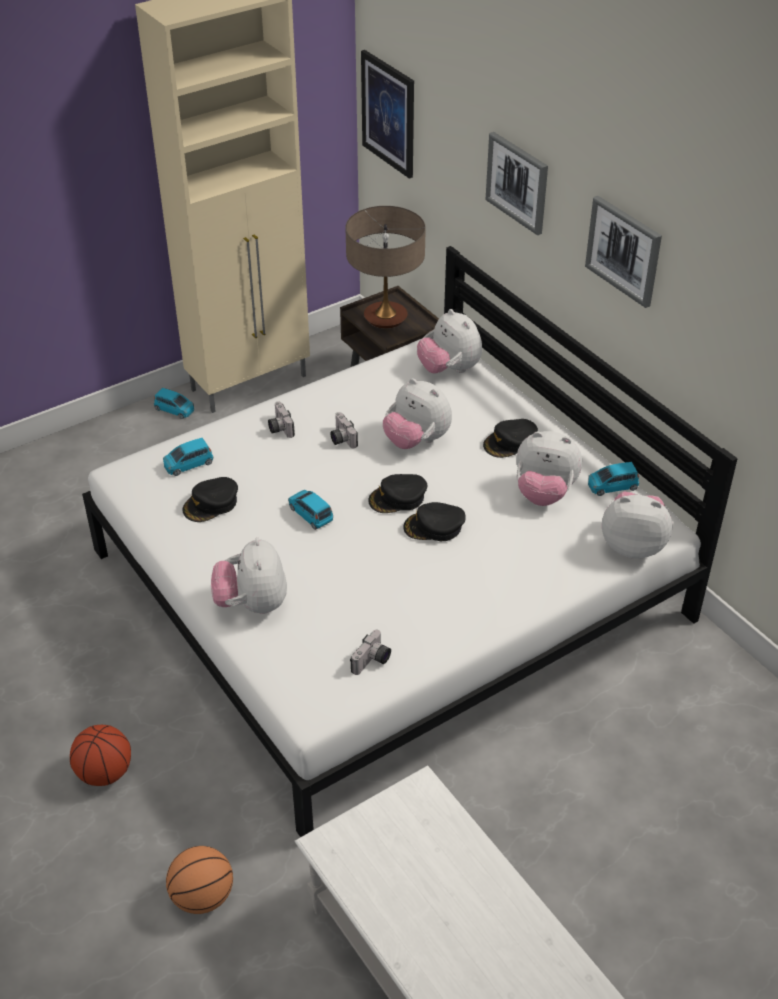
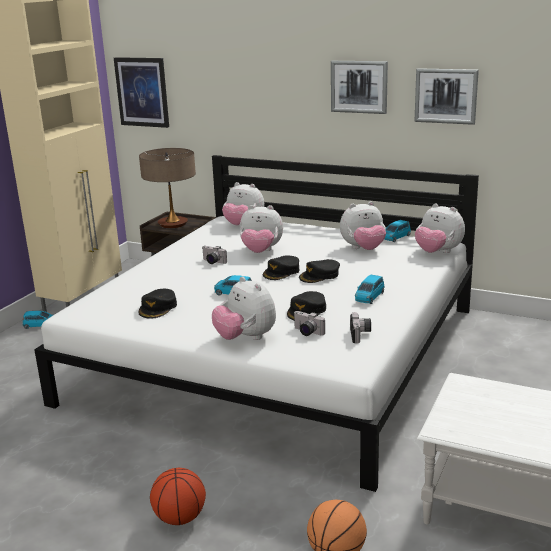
camera: 30 degrees left, 20 degrees down
(188, 464) = (119, 297): blue toy car -> blue toy car (369, 297)
(279, 428) = (164, 268): camera -> camera (306, 332)
(510, 443) = (317, 238): black cap -> black cap (307, 311)
(517, 182) = (263, 84): picture -> picture (446, 96)
(632, 545) = (438, 252): plush toy -> plush toy turned 120 degrees counterclockwise

